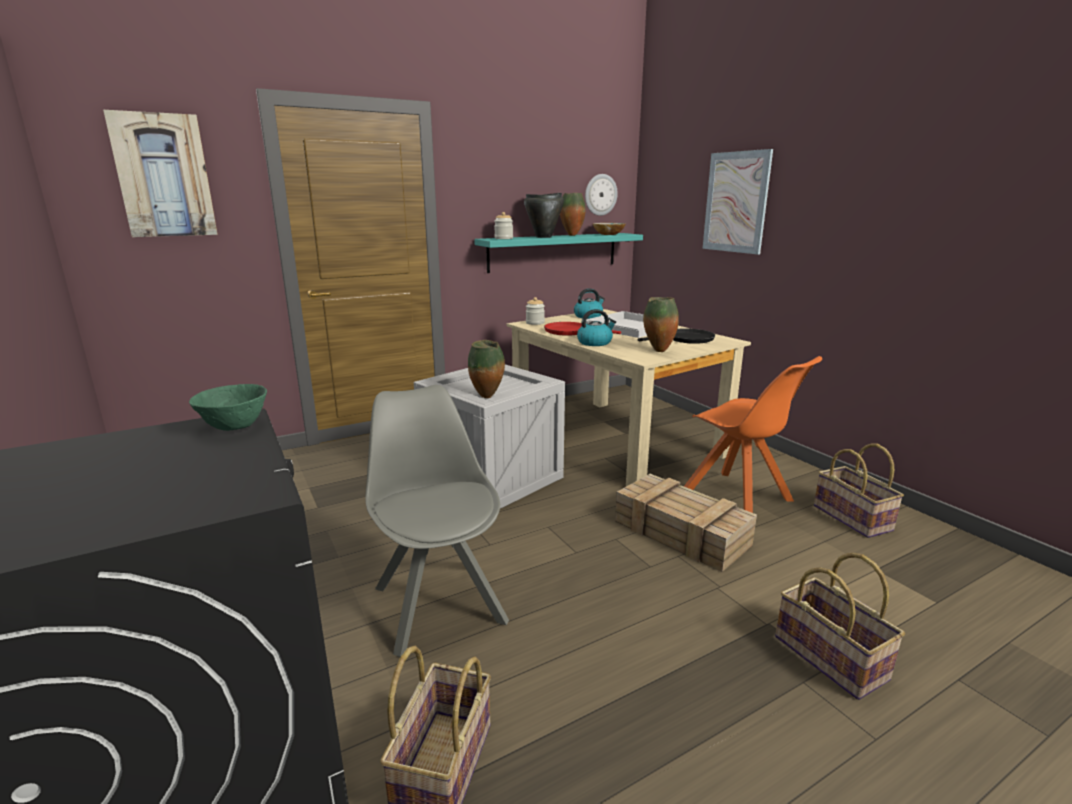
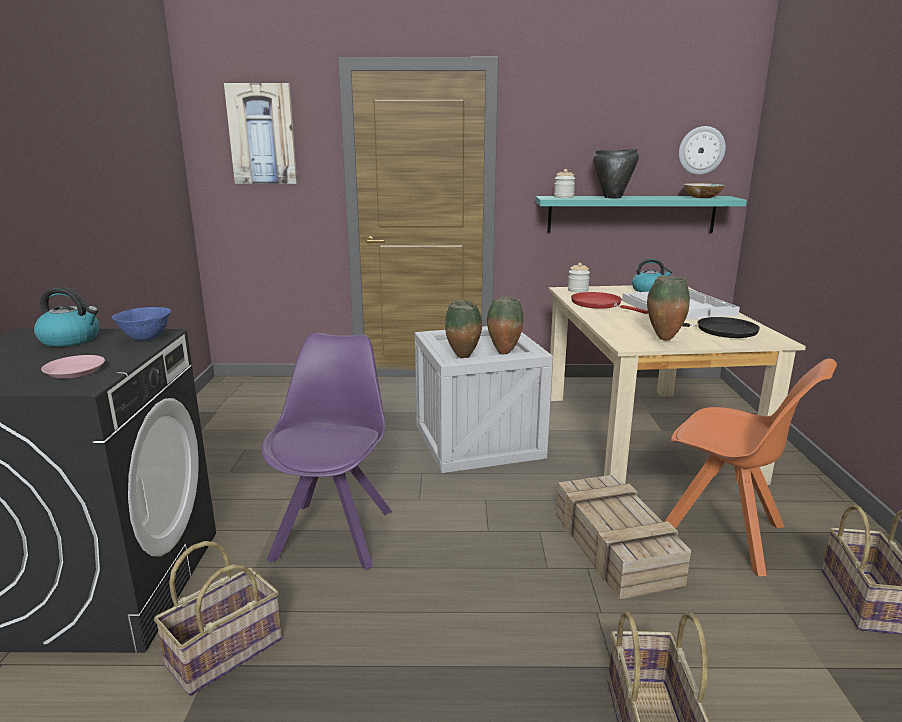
camera: 30 degrees right, 0 degrees up
(209, 482) = (74, 371): none -> pink plate
(234, 427) = (145, 339): green bowl -> blue bowl
(438, 601) = (334, 532): grey chair -> purple chair
(571, 235) = (651, 197): vase -> vase (503, 352)
(595, 342) = (606, 319): kettle -> kettle (71, 340)
(736, 202) = (843, 165): picture -> none
(738, 499) = (724, 534): orange chair -> orange chair turned 45 degrees counterclockwise

